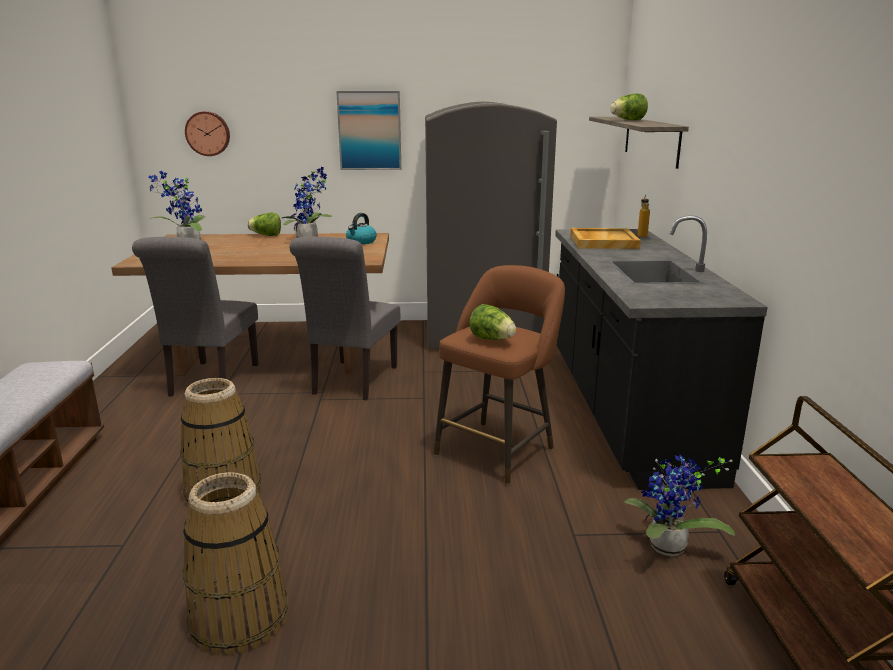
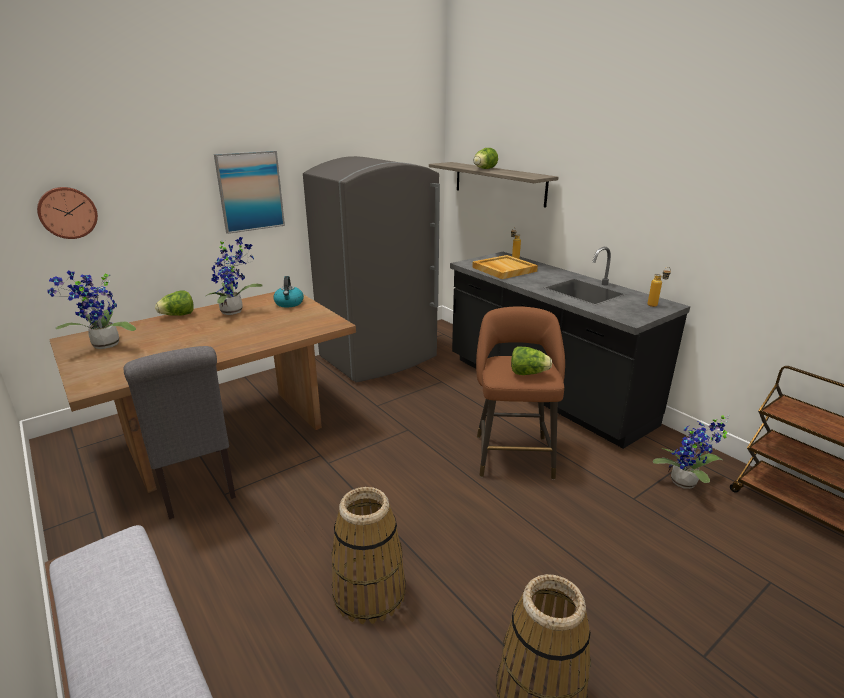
camera: 35 degrees left, 5 degrees up
(352, 382) = (333, 436): grey chair -> none
(717, 297) = (655, 305): none -> bottle

